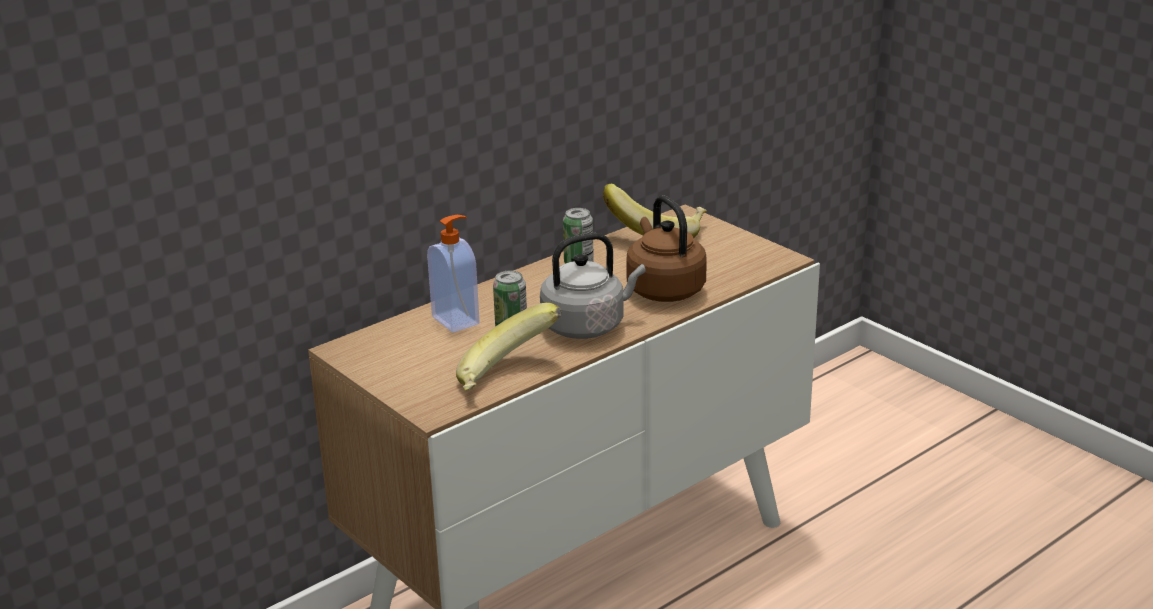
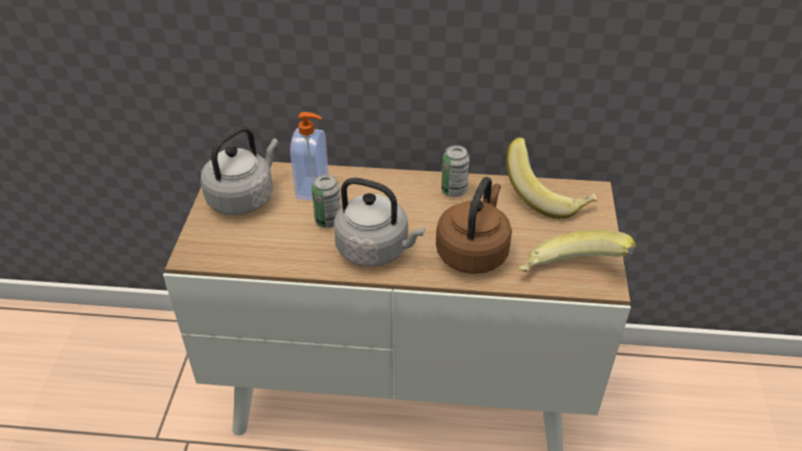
camera: 45 degrees right, 15 degrees up
(401, 356) = (243, 197): none -> grey kettle
(508, 378) = (266, 259): banana -> banana (570, 275)

